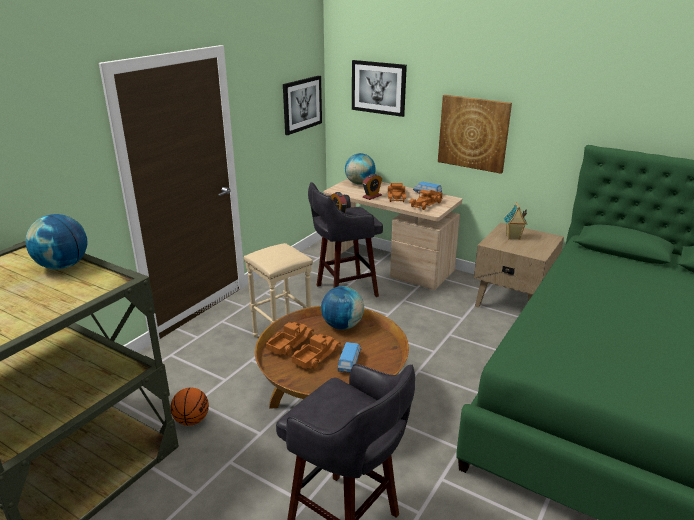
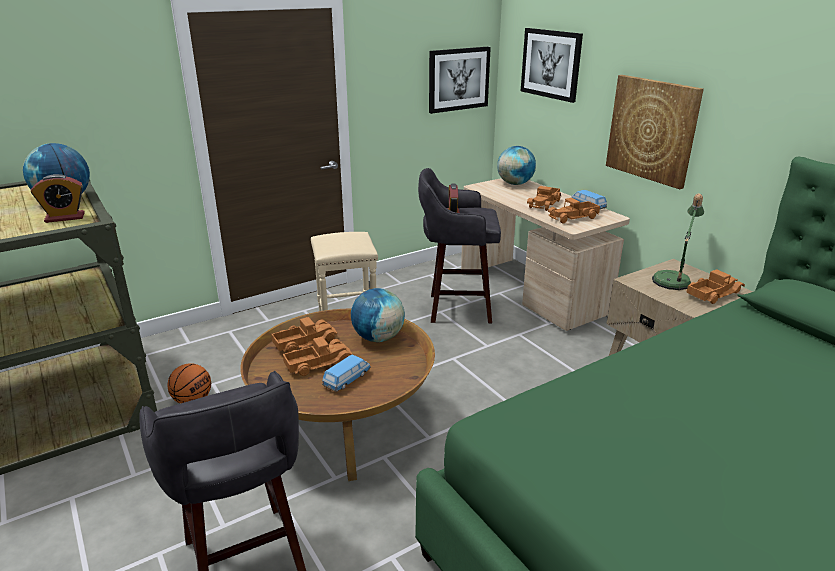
camera: 25 degrees right, 0 degrees up
(372, 196) = (514, 199): alarm clock -> alarm clock (65, 217)
(513, 237) = (673, 279): toy house -> table lamp
(542, 242) = (712, 293): none -> toy truck

